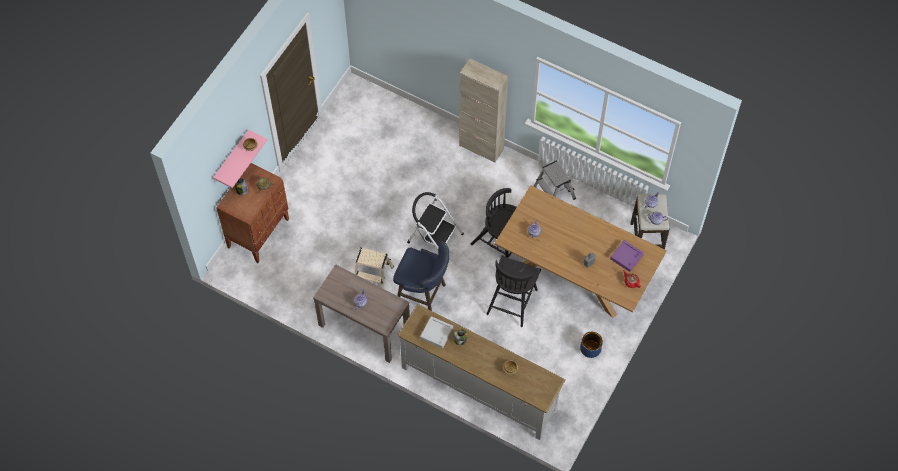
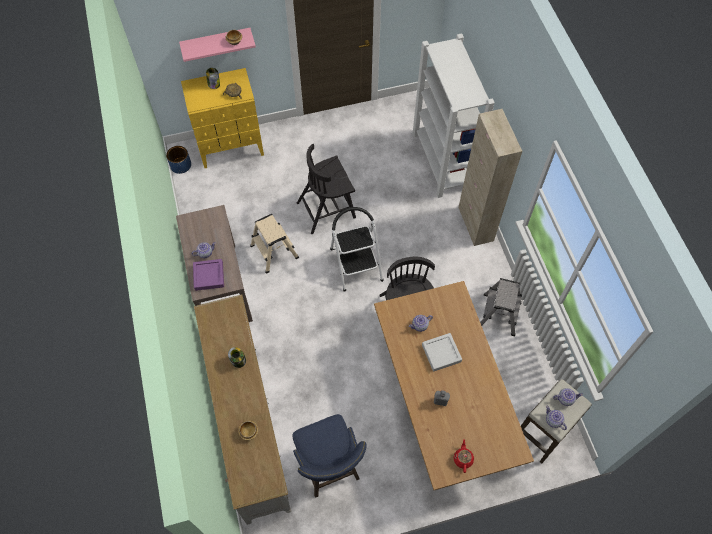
camera: 45 degrees right, 0 degrees up
(259, 233) = (231, 148): brown dresser -> yellow dresser
(415, 122) = (442, 161): none -> white bookcase
(423, 294) = (295, 301): blue stool -> blue stool (329, 469)
(436, 333) = (226, 335): grey tray -> grey tray (441, 353)
(512, 300) = (362, 374): black chair -> black chair (327, 209)
(590, 348) = (383, 484): blue planter -> blue planter (180, 165)
(626, 257) = (484, 429): purple tray -> purple tray (209, 276)

